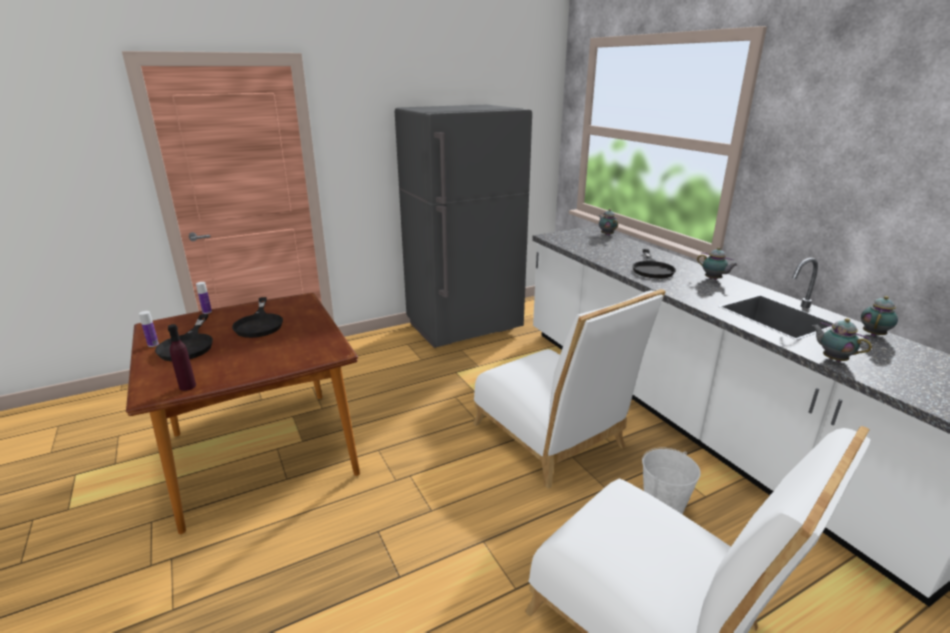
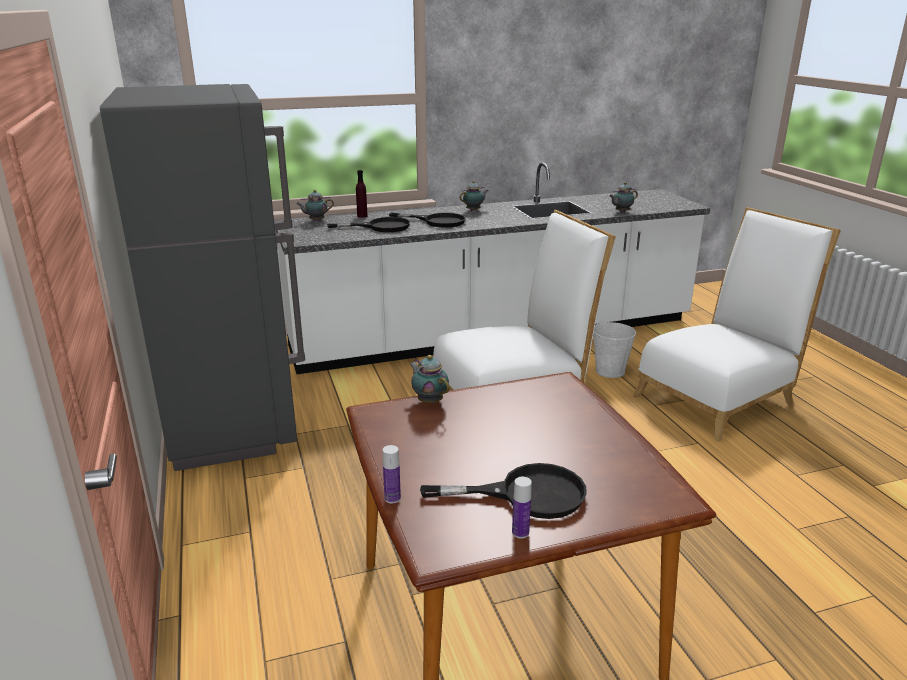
camera: 80 degrees left, 0 degrees up
(187, 386) = (652, 473): purple bottle -> purple bottle (362, 216)
(259, 323) = (461, 440): black frying pan -> black frying pan (380, 227)
(873, 334) = (585, 198): teapot -> teapot (429, 401)

